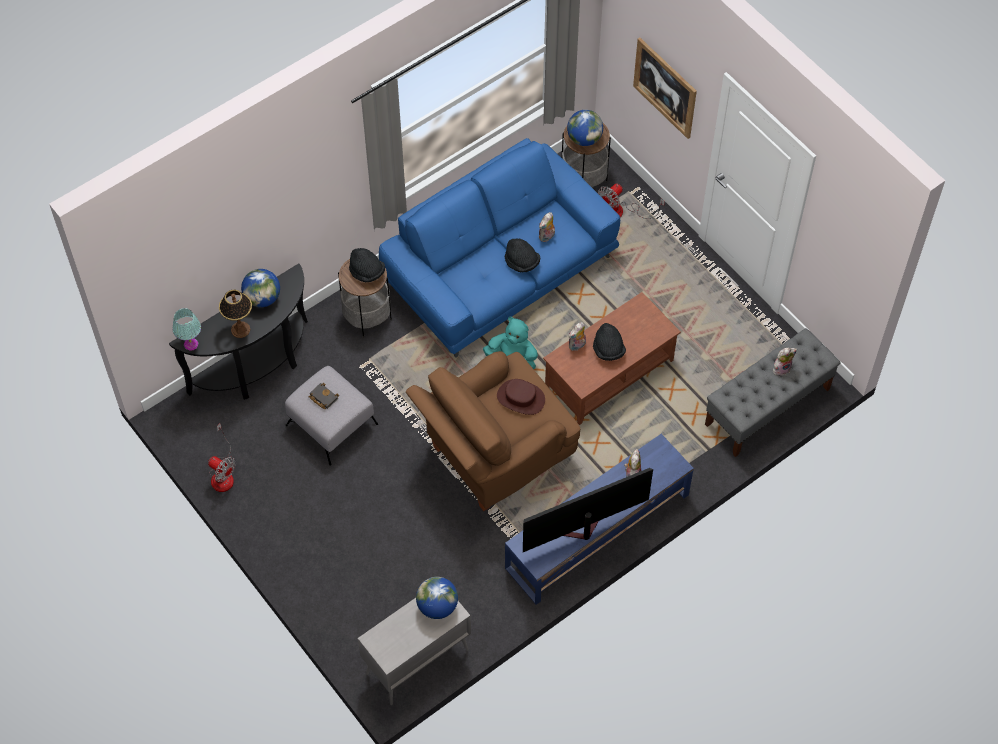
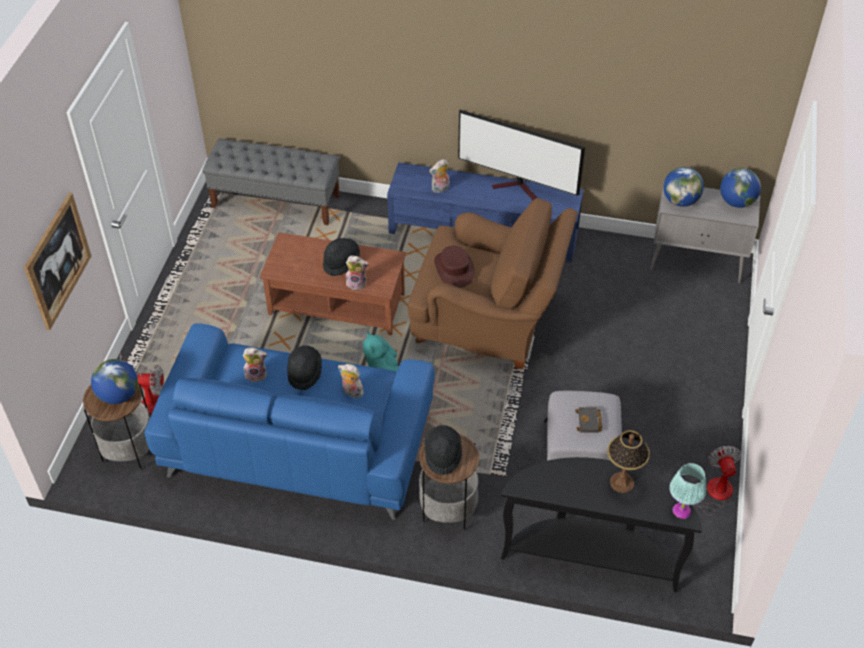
camera: 130 degrees left, 10 degrees down
(262, 298) = (570, 492): globe -> globe (736, 202)
(781, 368) = (257, 161): plush toy -> plush toy (351, 392)

